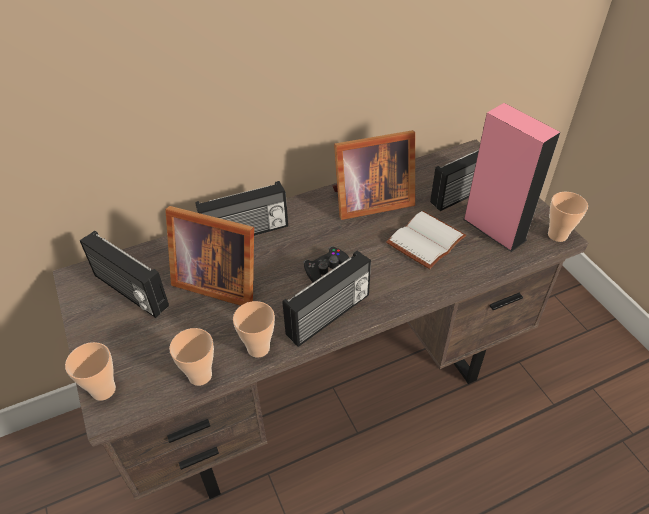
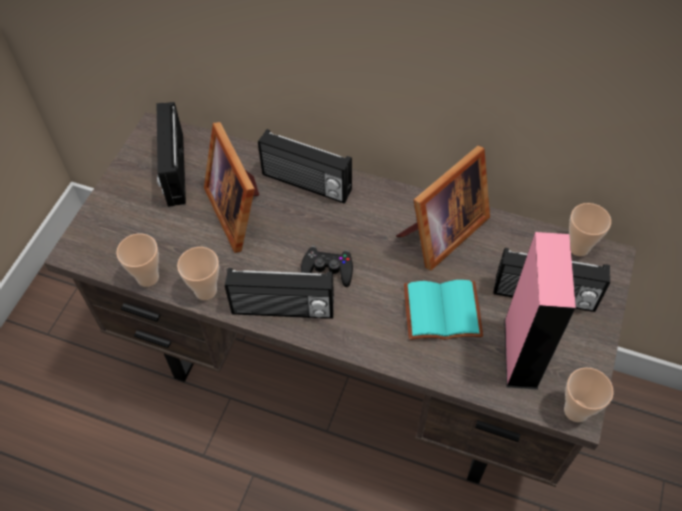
camera: 45 degrees right, 10 degrees up
(103, 390) = (84, 235): cup -> cup (578, 247)
(369, 202) = (440, 233): picture frame -> picture frame turned 75 degrees counterclockwise
(427, 242) = (441, 313): white book -> turquoise book

